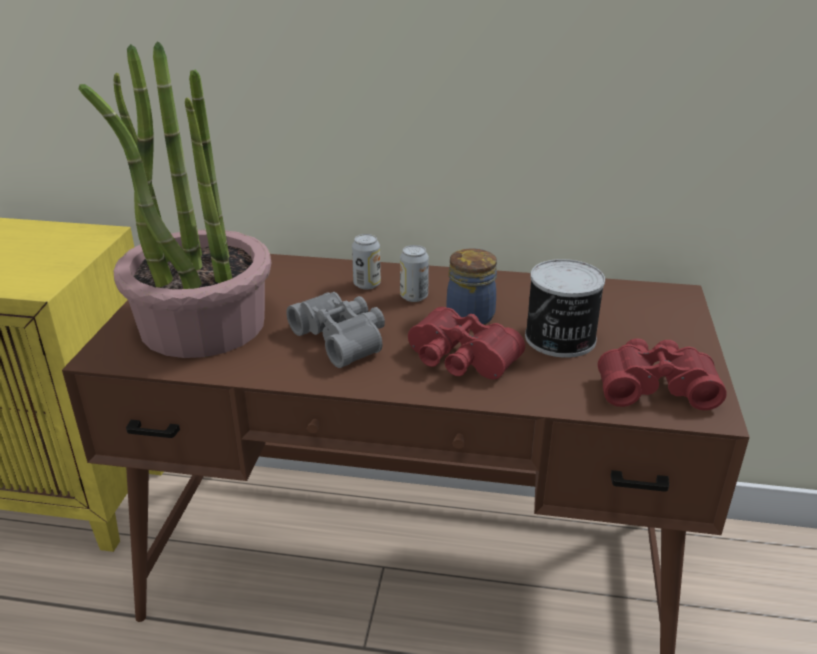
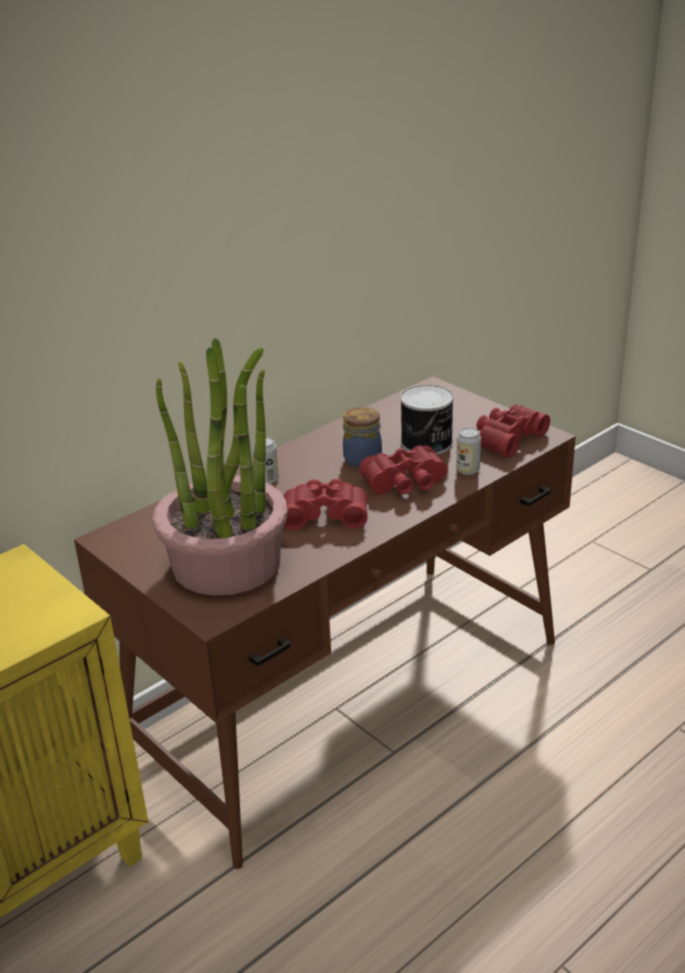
camera: 50 degrees left, 0 degrees up
(343, 338) = (325, 514): grey binoculars -> red binoculars
(414, 296) = (309, 469): can -> can (468, 470)

